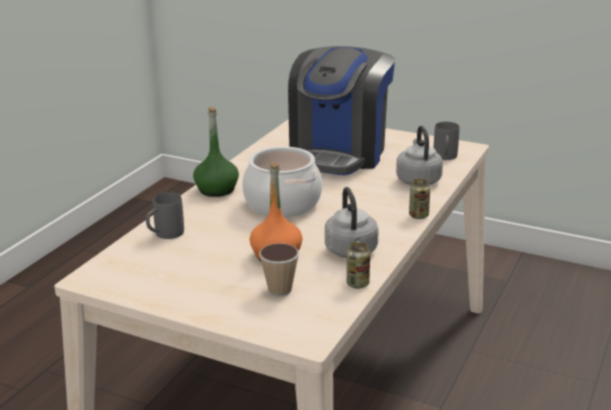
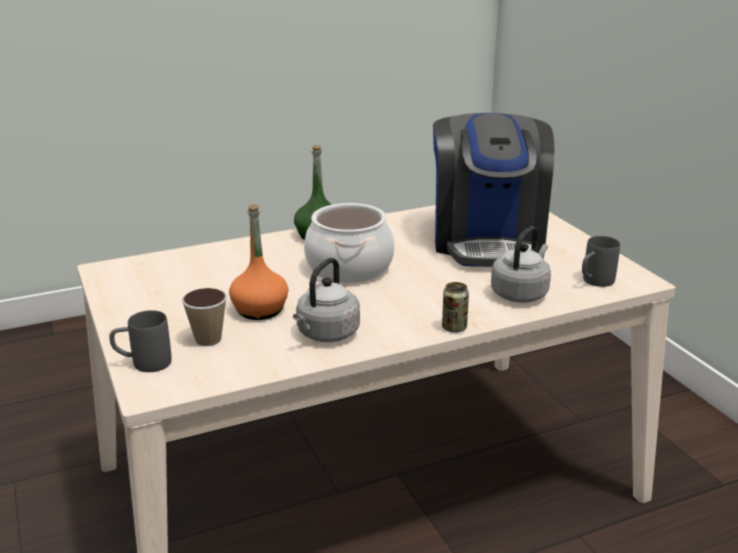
camera: 40 degrees right, 0 degrees up
(164, 235) = (212, 257): grey mug -> grey mug (143, 363)
(339, 153) = (487, 241): coffee machine -> coffee machine turned 60 degrees counterclockwise
(357, 284) = (277, 365): can -> none

